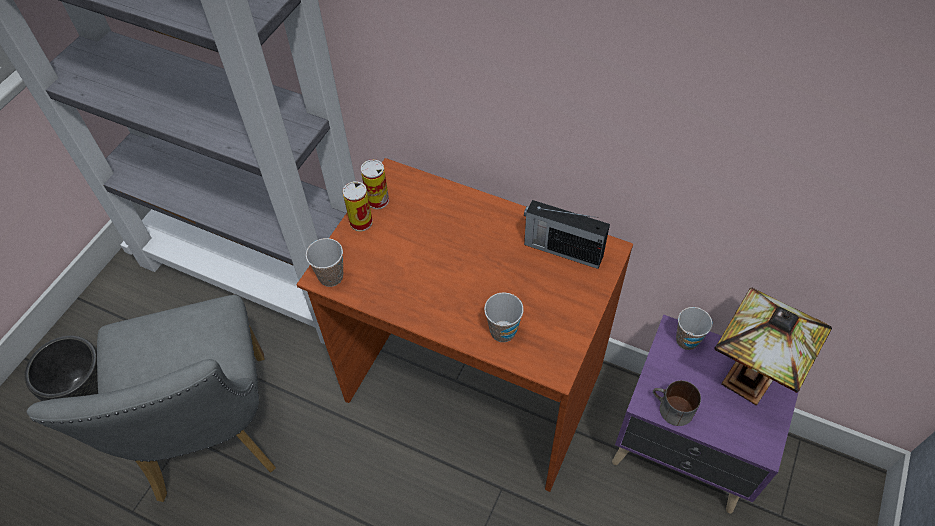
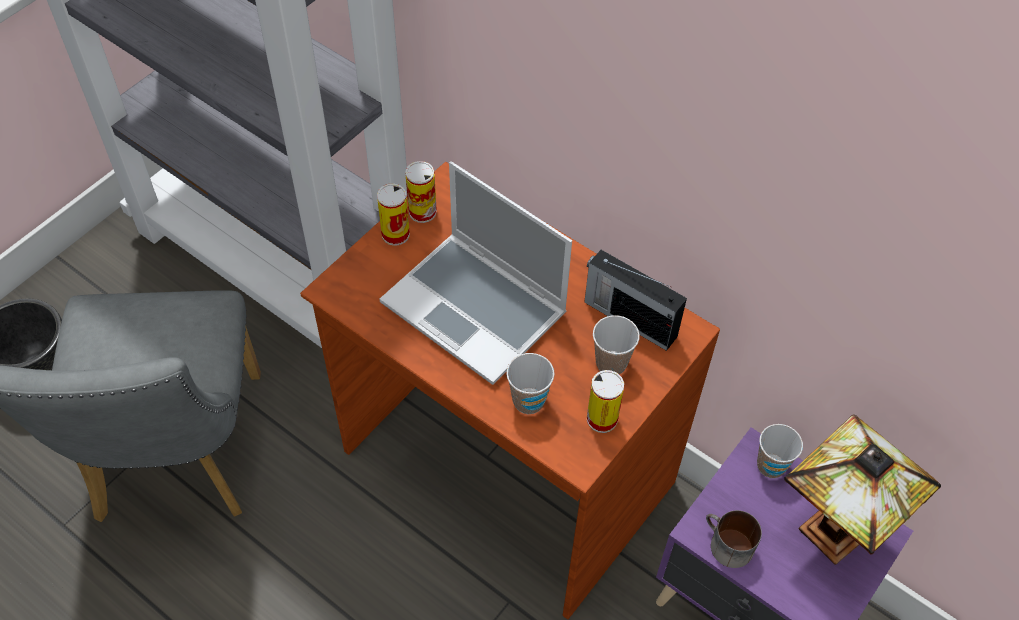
camera: 10 degrees right, 0 degrees up
(331, 277) = (343, 292): cup -> cup (611, 363)
(442, 267) = (477, 309): none -> laptop
(564, 333) = (602, 419): none -> can

